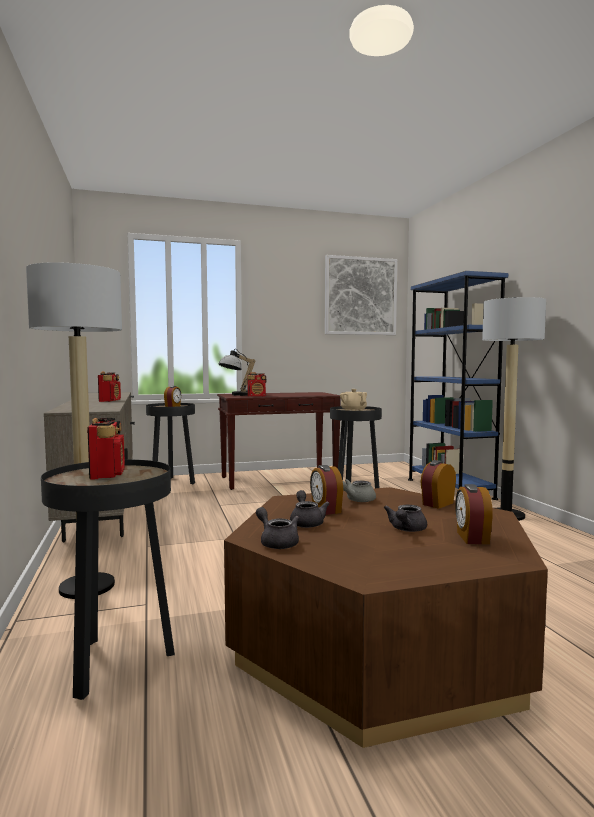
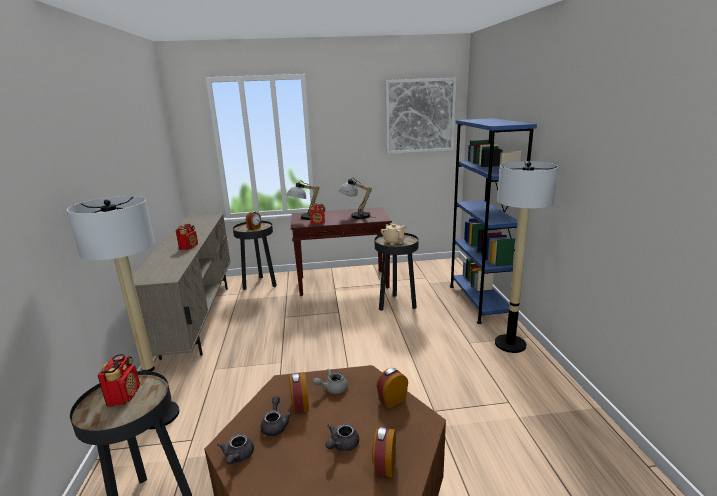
camera: 10 degrees right, 15 degrees up
(277, 542) = (238, 457): grey teapot -> grey teapot turned 150 degrees counterclockwise
(297, 394) = (356, 215): none -> table lamp

